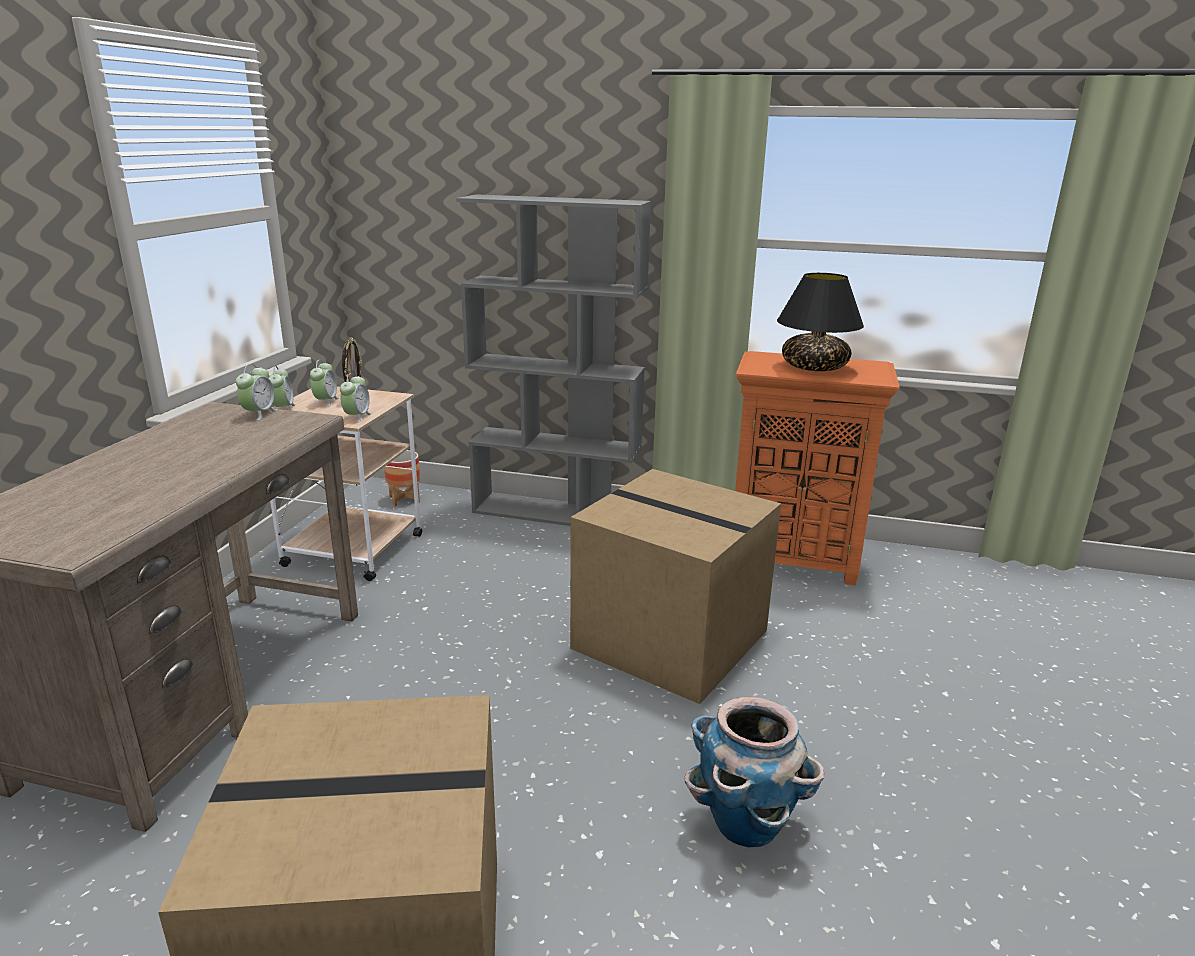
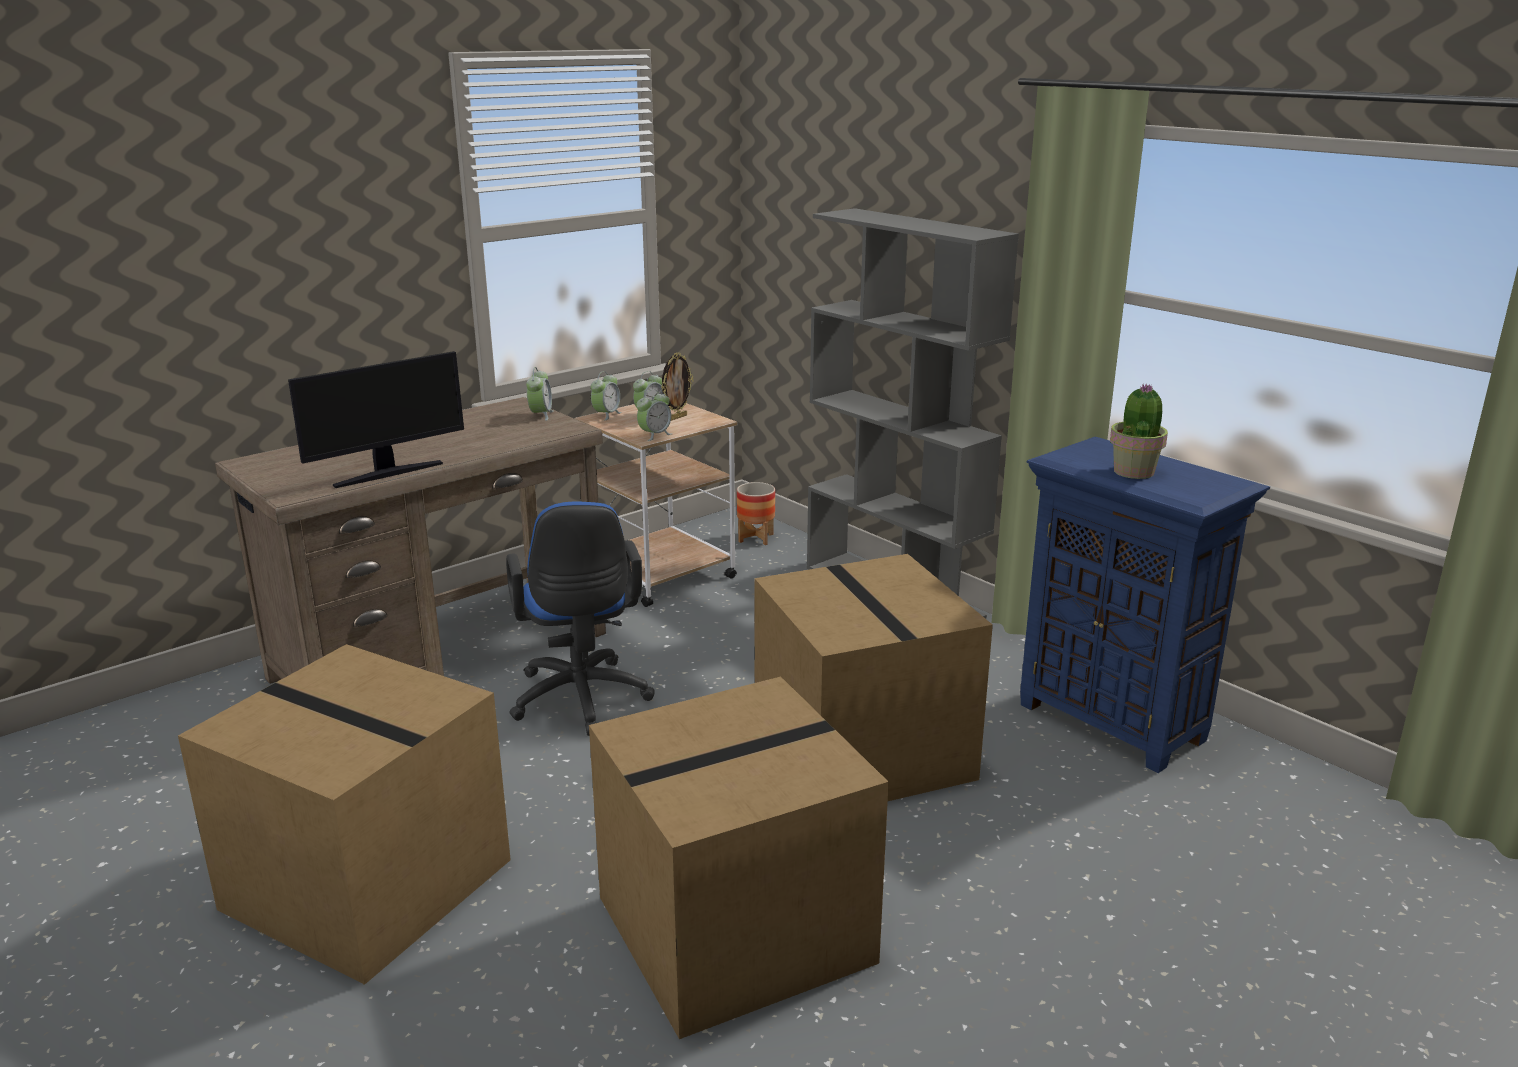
camera: 35 degrees right, 0 degrees up
(169, 500) = (387, 473): none -> monitor
(259, 414) = (541, 415): alarm clock -> alarm clock turned 45 degrees counterclockwise
(401, 684) = (581, 702): none -> blue office chair
(745, 823) = (736, 926): planter -> cardboard box
(794, 560) = (1114, 722): orange cabinet -> blue cabinet
(814, 367) = (1134, 471): black table lamp -> potted plant

